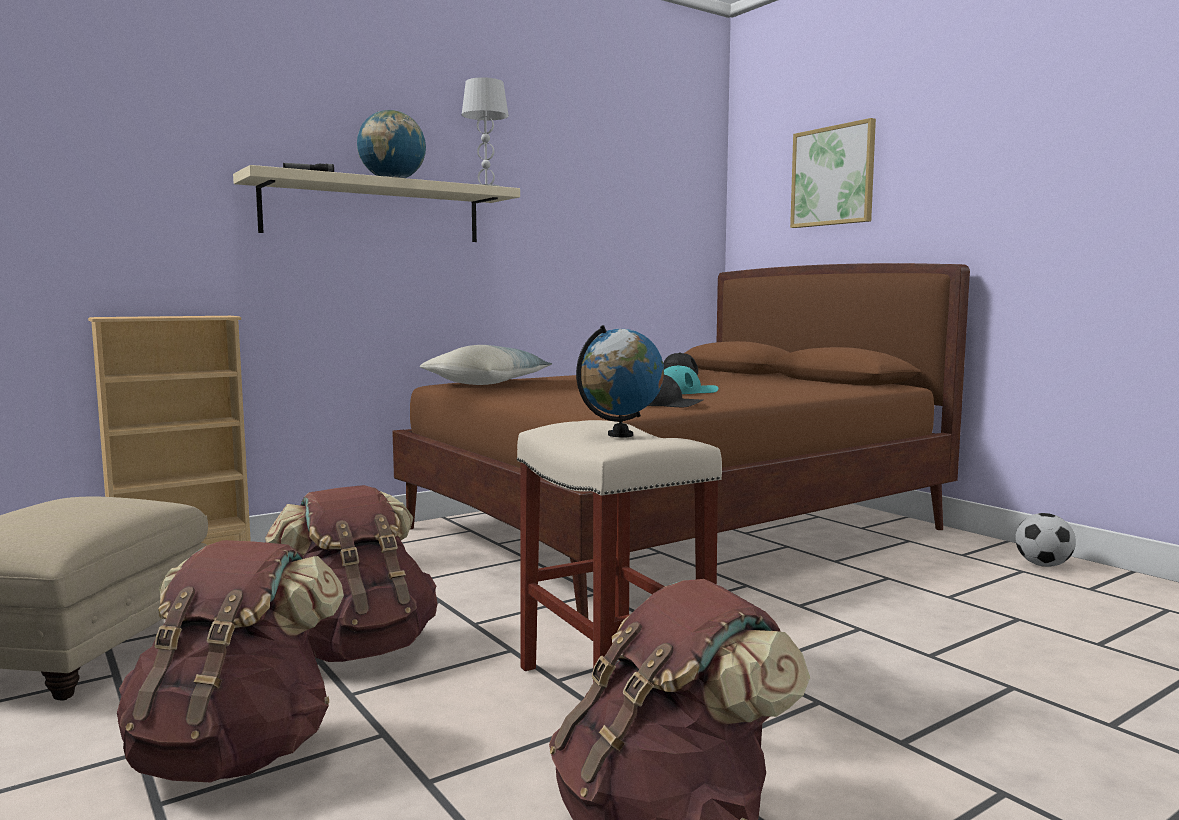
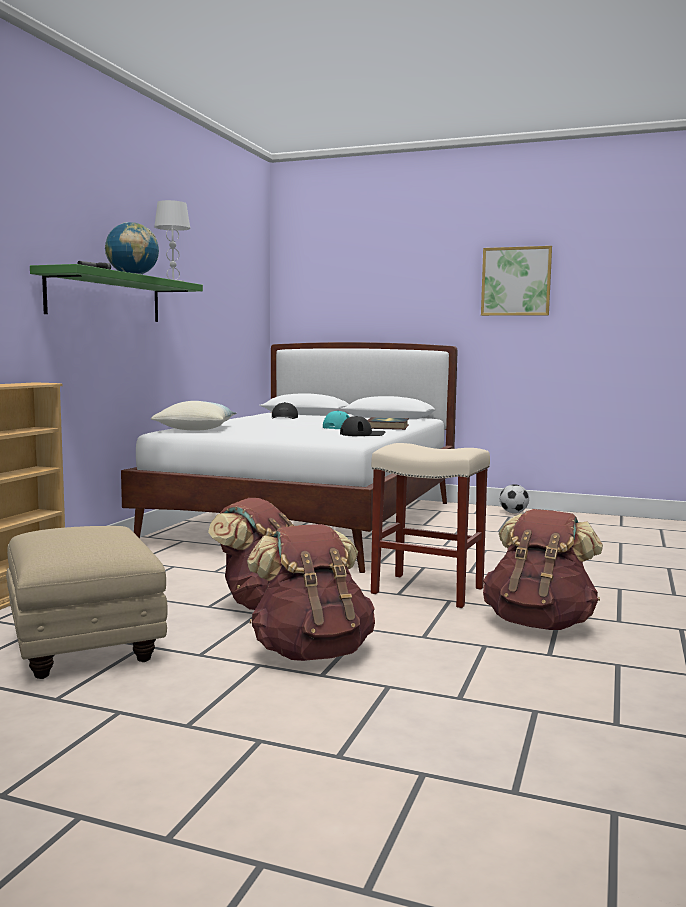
camera: 35 degrees left, 0 degrees up
(374, 211) = (105, 297): beige shelf -> green shelf
(620, 435) = (436, 448): globe -> none
(675, 529) = (311, 522): brown bed -> white bed
(764, 394) = (387, 426): none -> book
(833, 176) = (359, 284): picture -> picture (516, 281)

